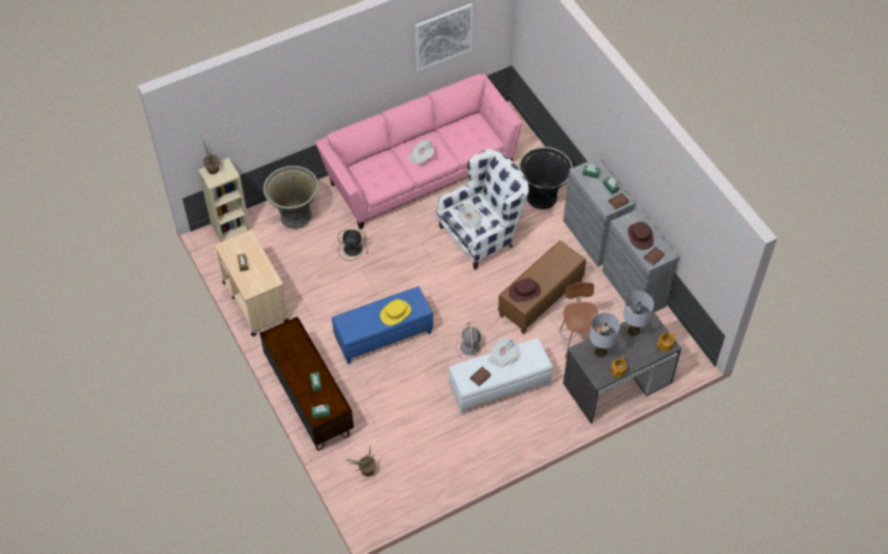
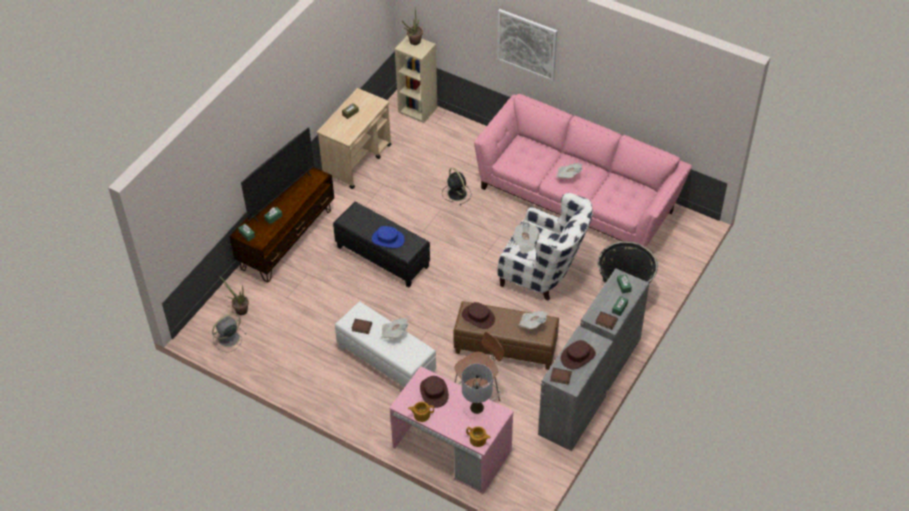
camera: 60 degrees right, 5 degrees down
(294, 366) = (281, 196): none -> television
(295, 216) = (461, 141): grey planter -> none
(383, 336) = (382, 257): blue ottoman -> black ottoman
(395, 313) = (388, 239): yellow hat -> blue hat
(443, 36) = (655, 89): picture -> picture (527, 44)
(470, 348) = (412, 321): grey fan -> grey fan (228, 339)
(555, 259) = (532, 323): none -> newspaper
(600, 352) = (434, 392): grey table lamp -> brown hat
(617, 383) = (451, 449): grey desk -> pink desk

